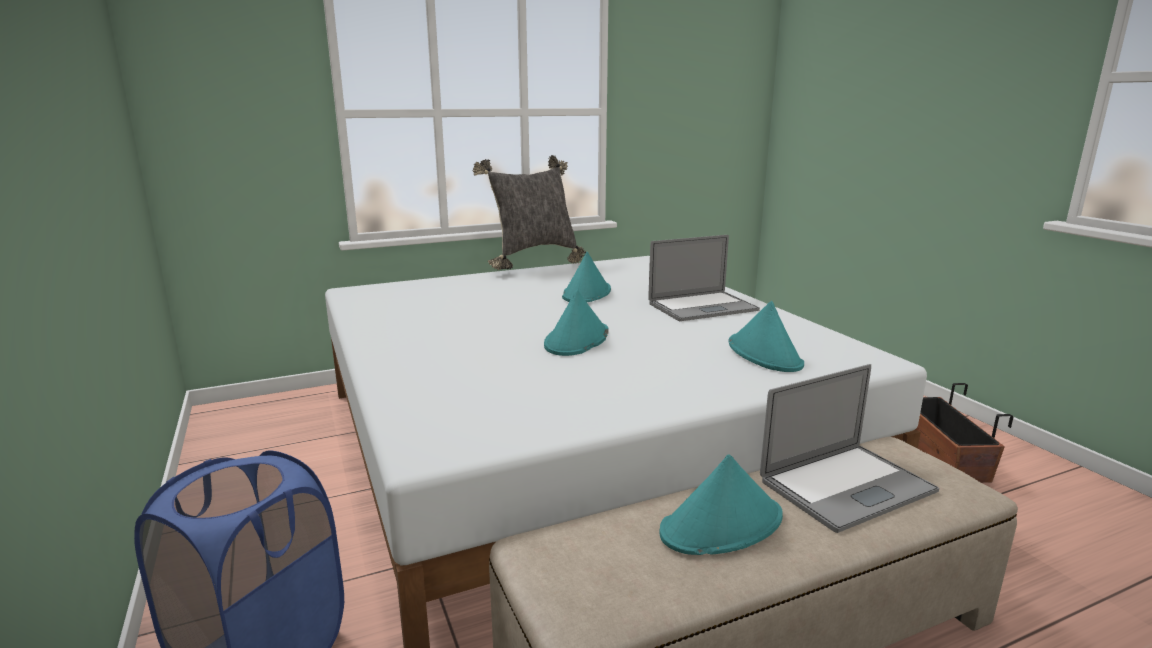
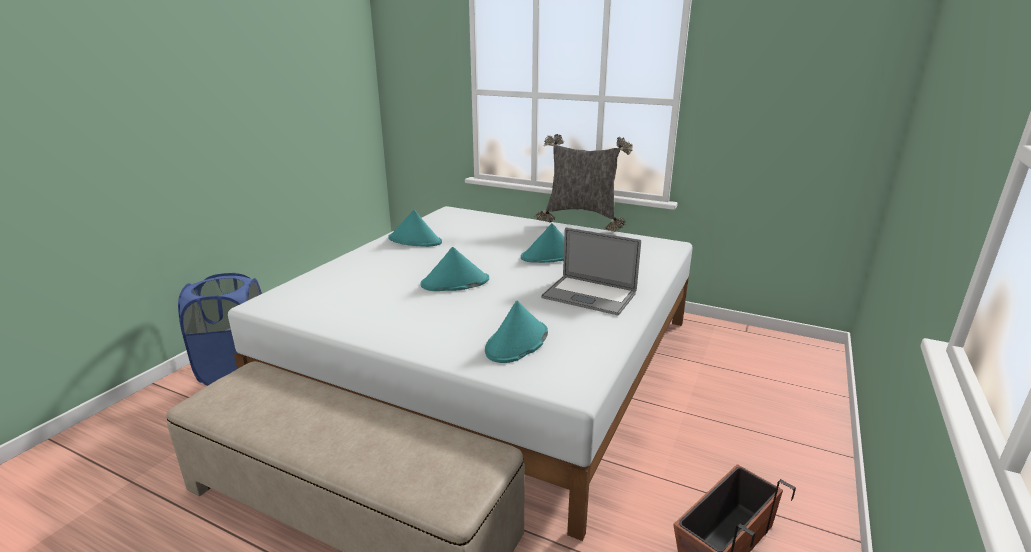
camera: 50 degrees right, 5 degrees up
(722, 525) = (311, 414): turquoise hat -> turquoise hat (415, 240)
(846, 486) = (402, 445): laptop -> none

